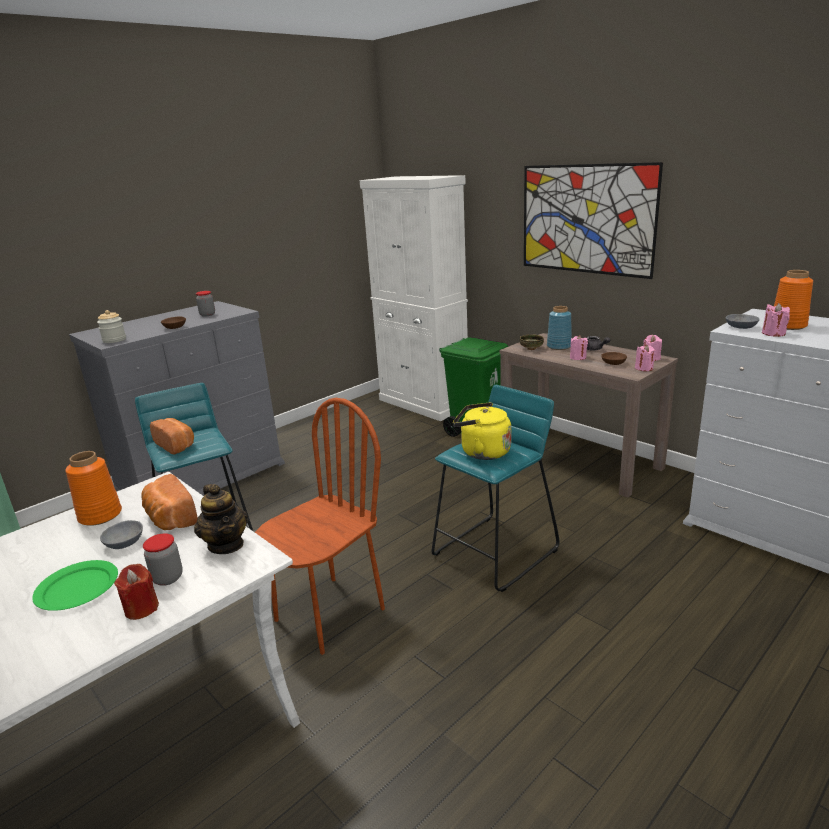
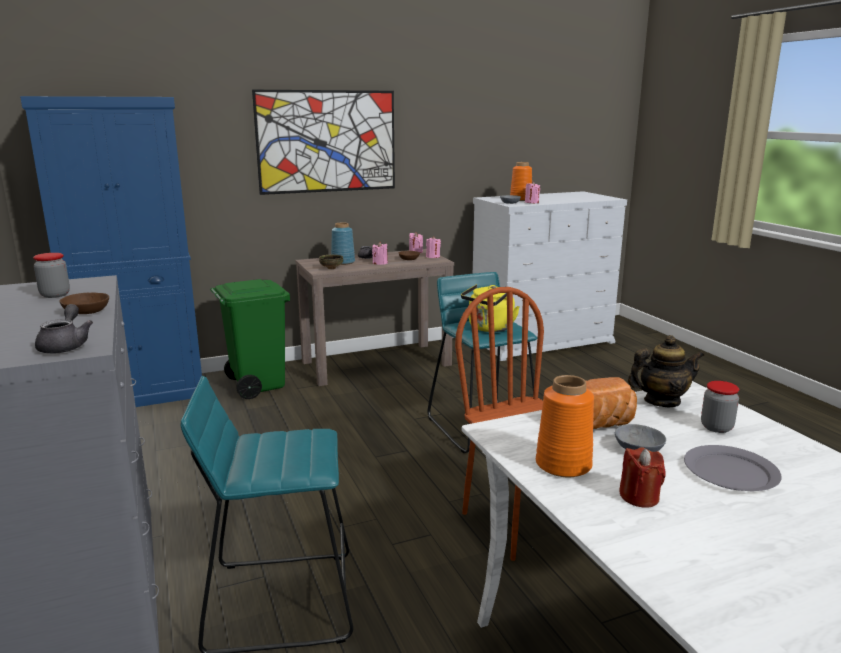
camera: 70 degrees left, 5 degrees down
(77, 588) = (730, 472): green plate -> grey plate
(114, 340) = (66, 346): jar -> grey teapot
(141, 608) = (767, 439): red candle -> red candle (639, 497)
(177, 445) = (279, 460): bread -> none
(424, 403) = (143, 394): white cabinet -> blue cabinet

